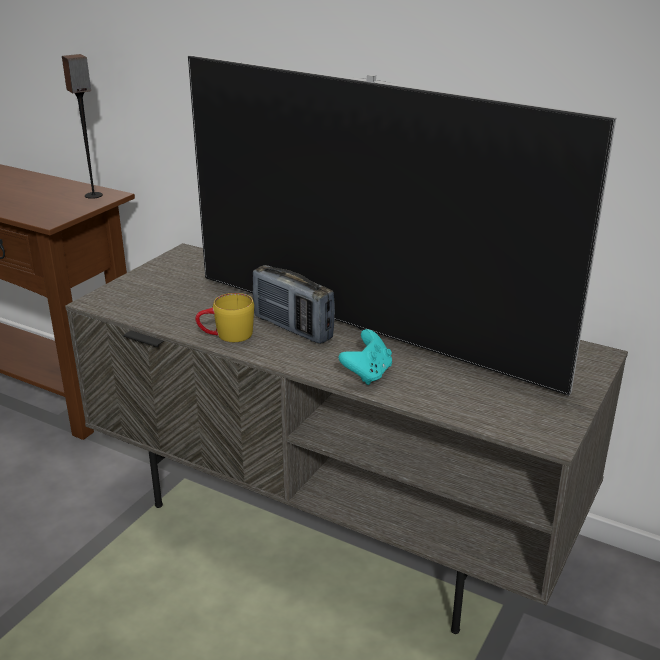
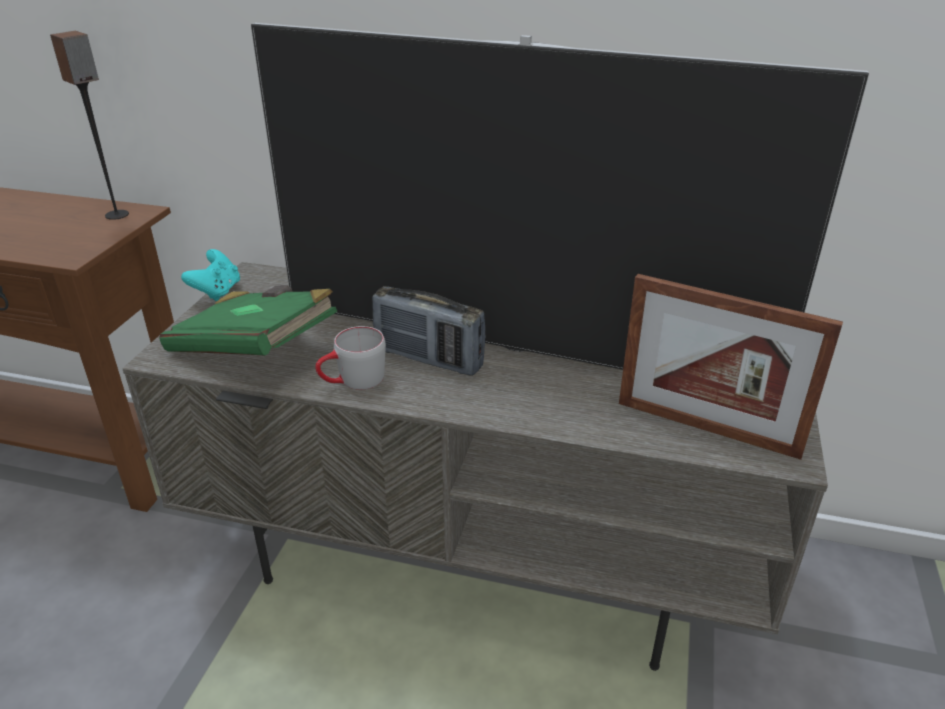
camera: 15 degrees left, 5 degrees up
(164, 305) = (255, 349): none -> green book
(226, 336) = (352, 381): yellow mug -> grey mug
(367, 374) = (546, 408): turquoise game controller -> turquoise game controller (217, 292)
(492, 406) = (706, 428): none -> picture frame

